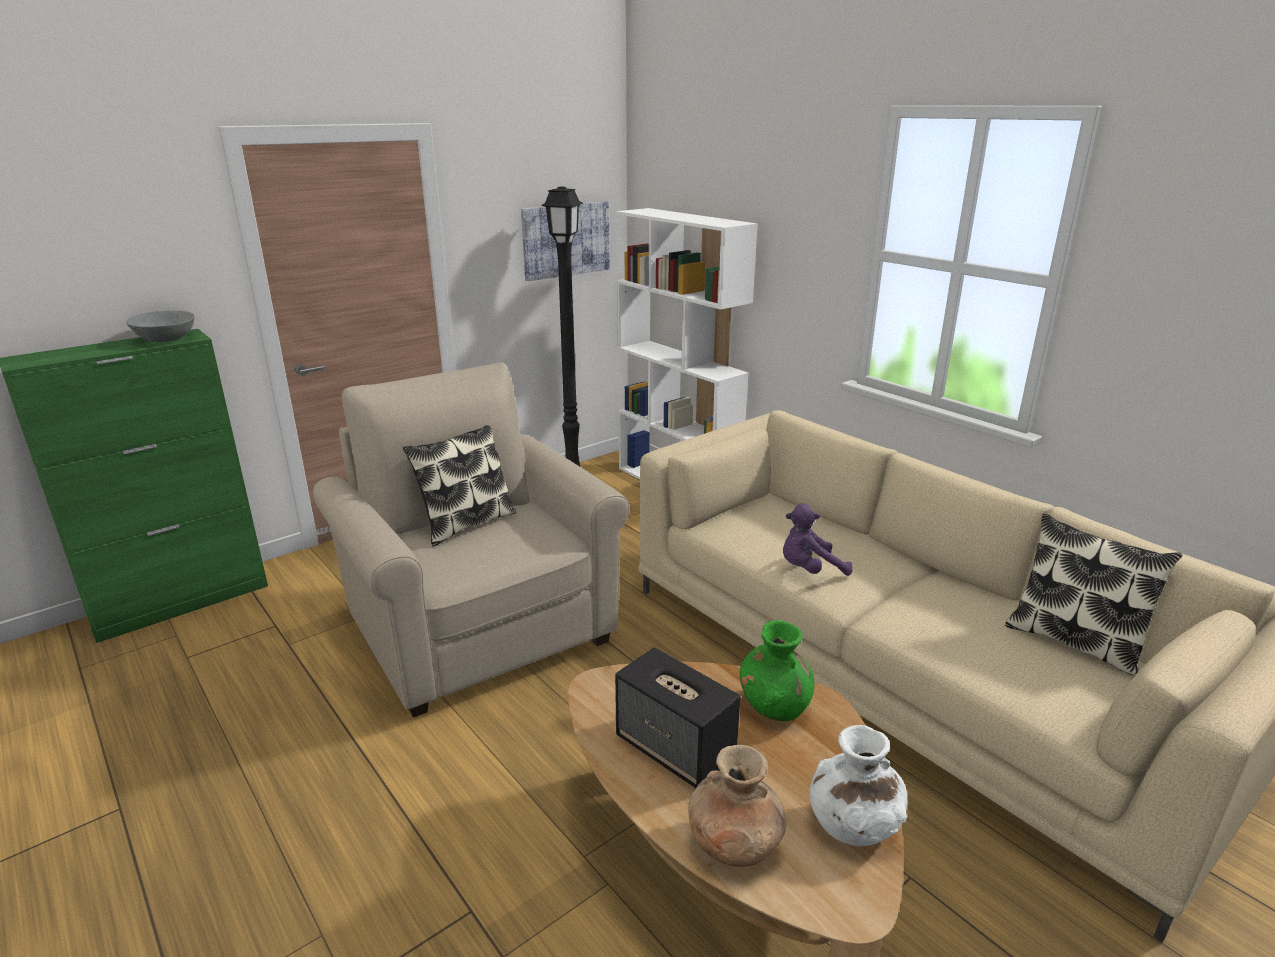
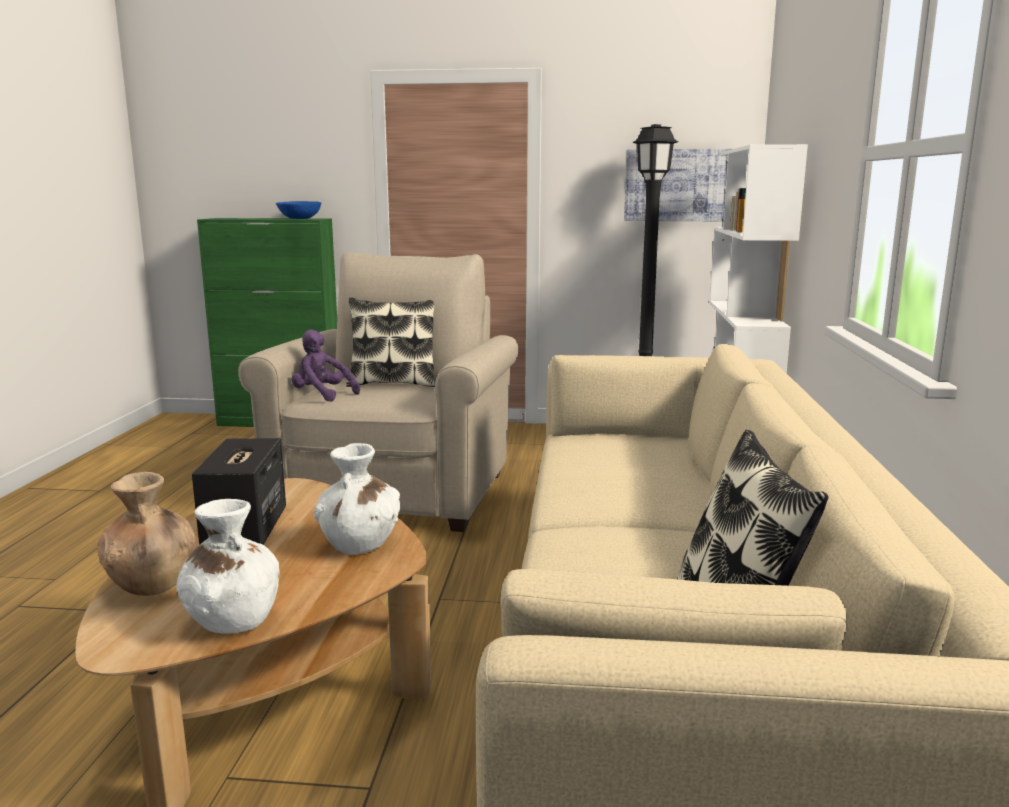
camera: 45 degrees right, 10 degrees down
(165, 339) = (299, 218): grey bowl -> blue bowl
(775, 706) = (359, 544): green vase -> white vase
(809, 570) = (582, 482): purple plush toy -> purple plush toy (322, 395)

